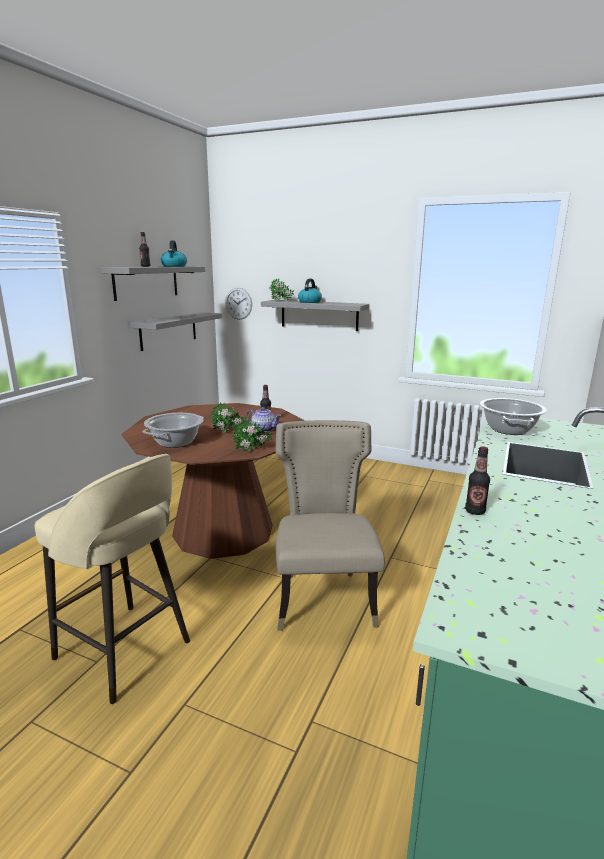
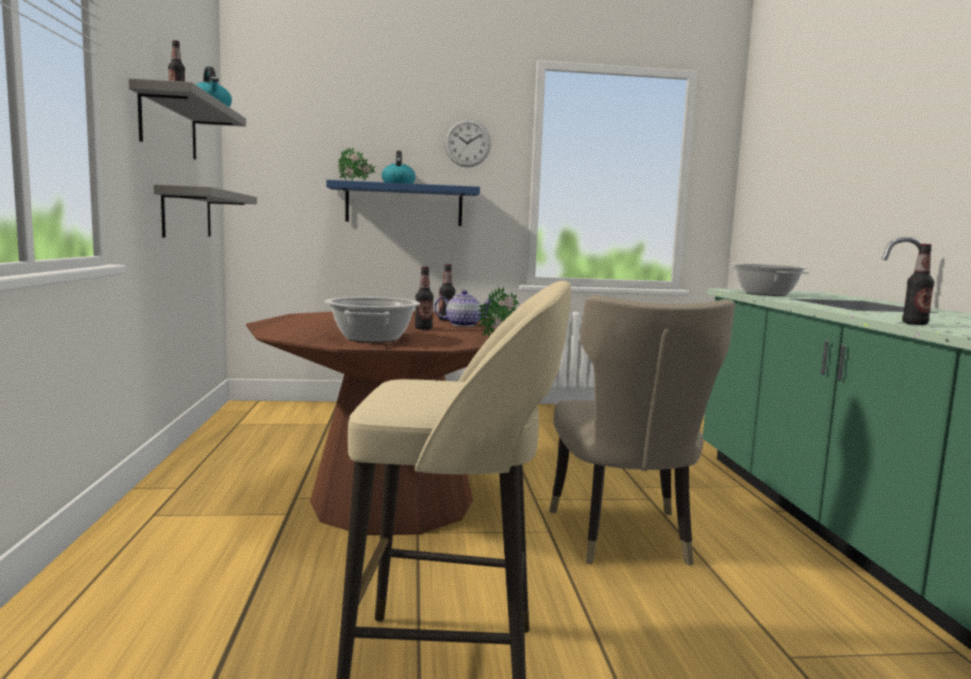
camera: 30 degrees left, 10 degrees down
(228, 432) = (423, 328): potted plant -> bottle
(238, 303) = (270, 188): wall clock -> wall clock (467, 143)
(319, 315) = (404, 204): grey shelf -> blue shelf
(324, 597) = (624, 538): beige chair -> beige chair turned 150 degrees counterclockwise

